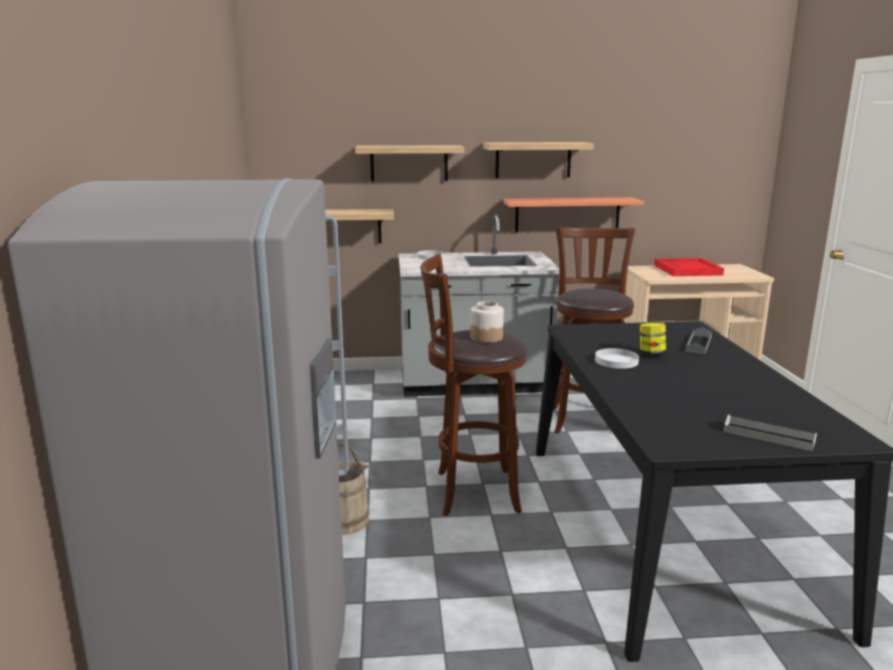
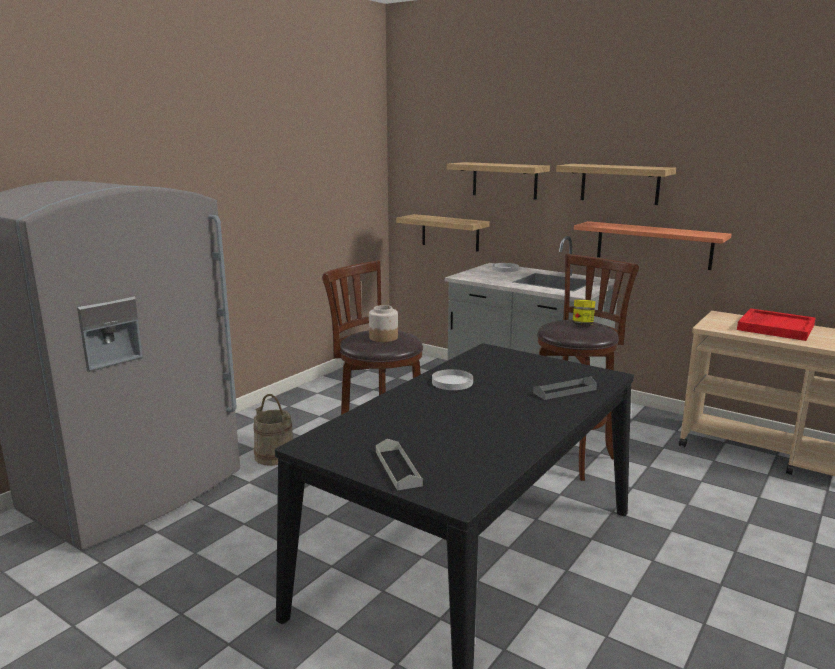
camera: 40 degrees right, 0 degrees up
(651, 354) = (497, 386): jar -> jar (582, 325)

